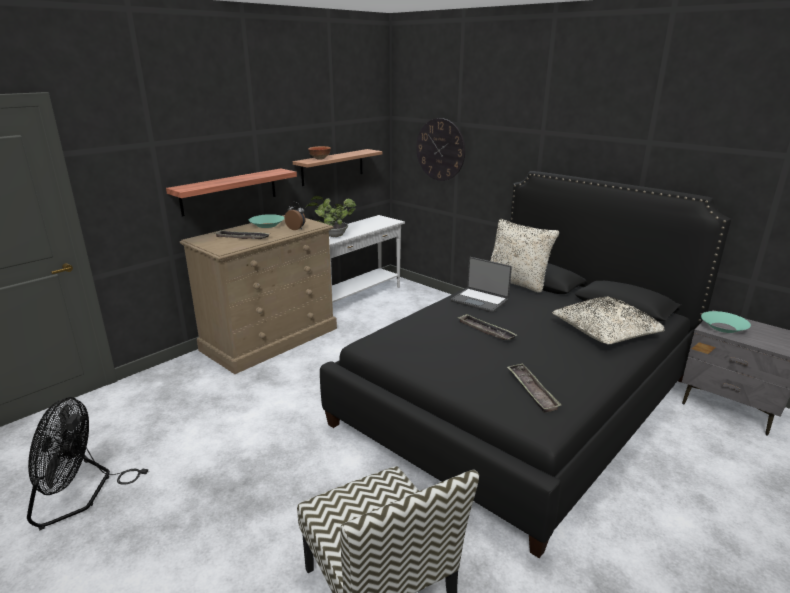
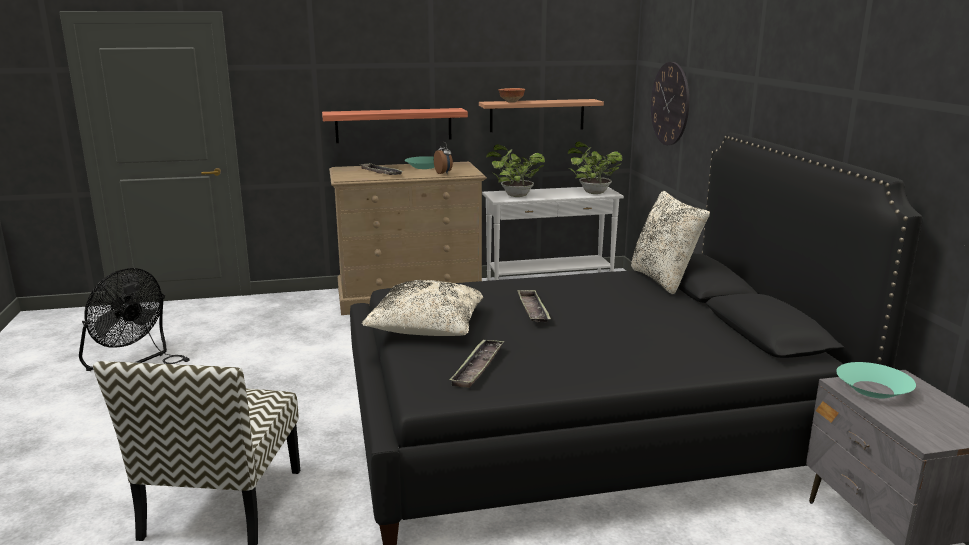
camera: 35 degrees right, 5 degrees down
(381, 222) = (592, 192): none -> potted plant
(480, 301) = (583, 285): laptop -> none
(605, 331) = (681, 347): beige pillow -> beige pillow (426, 324)

